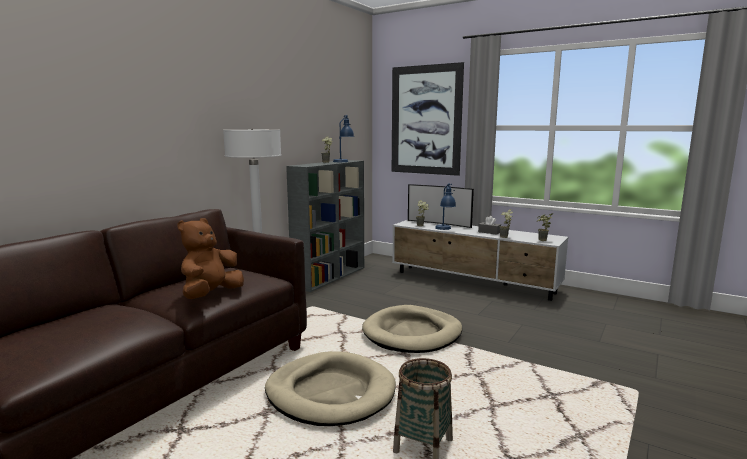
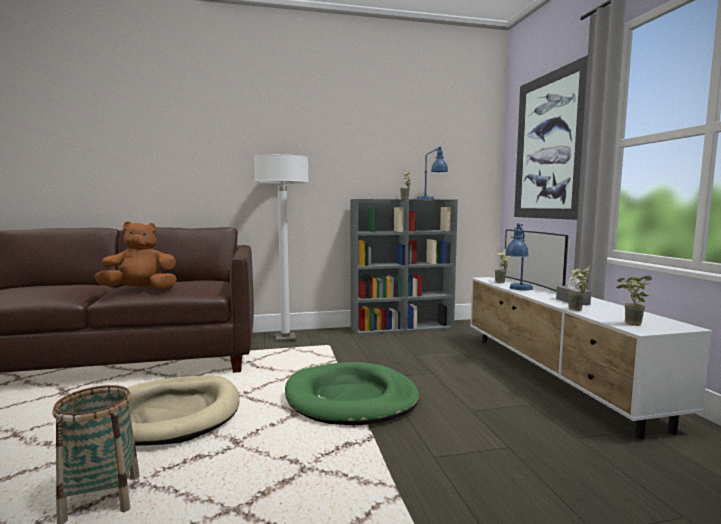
camera: 45 degrees right, 5 degrees down
(412, 333) = (351, 399): beige dog bed -> green dog bed

